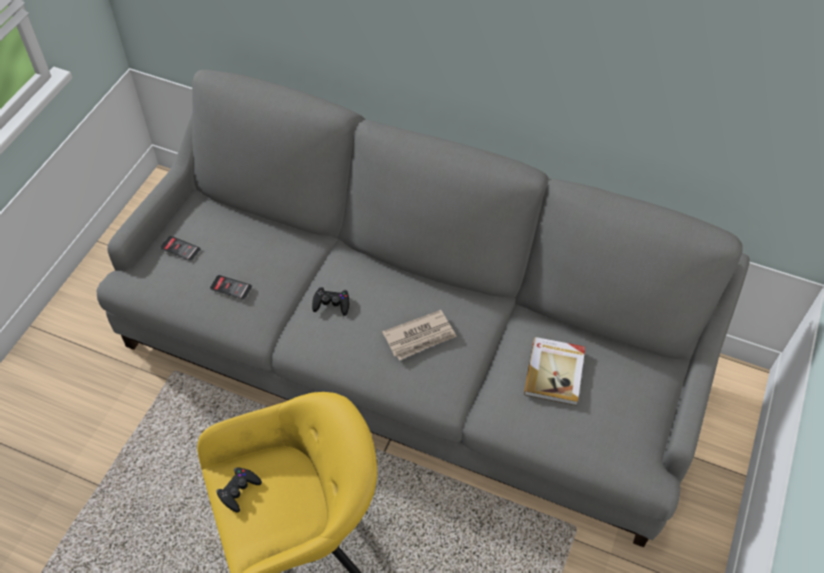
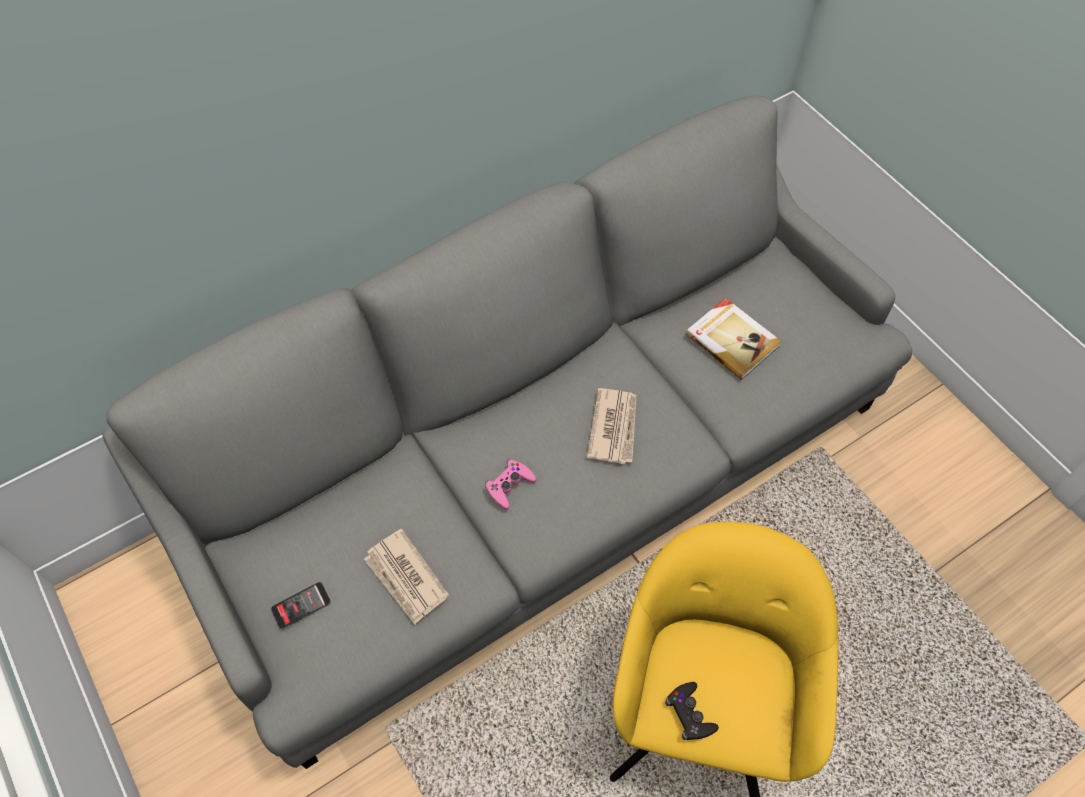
camera: 55 degrees left, 5 degrees up
(231, 287) = (406, 578): phone -> newspaper
(331, 303) = (509, 486): black game controller -> pink game controller

